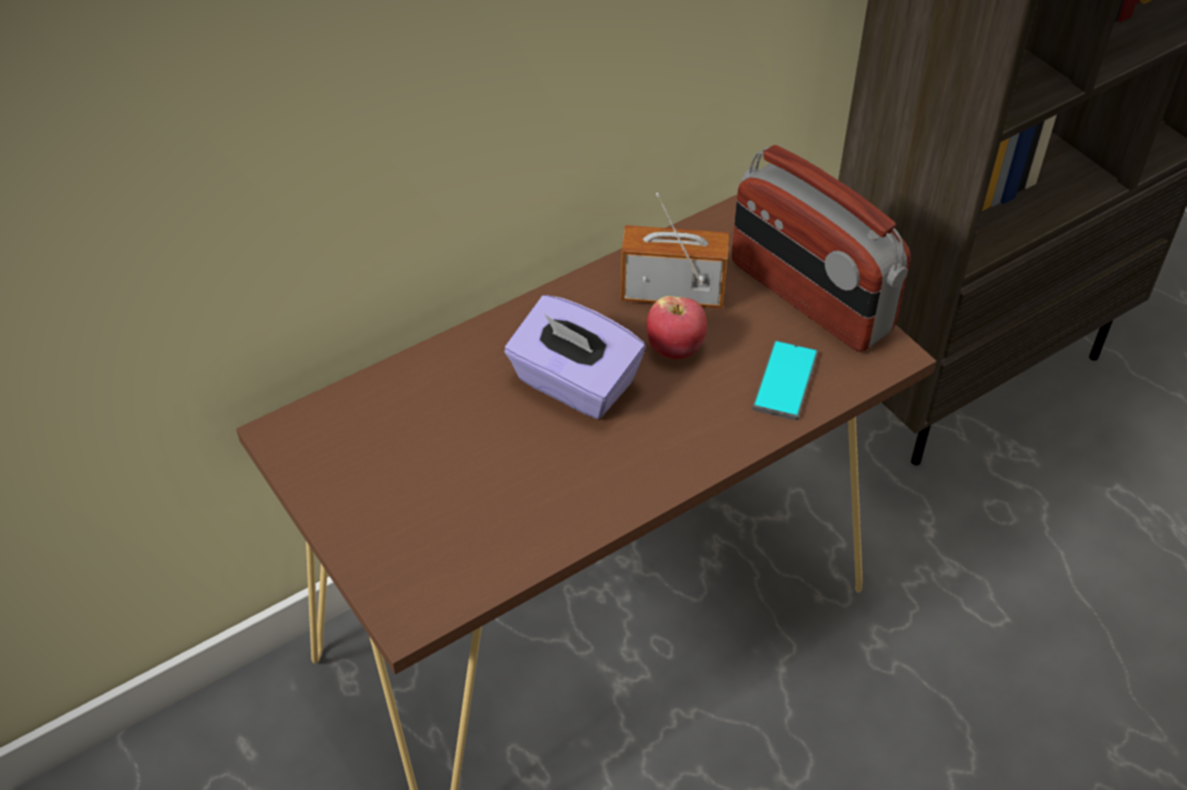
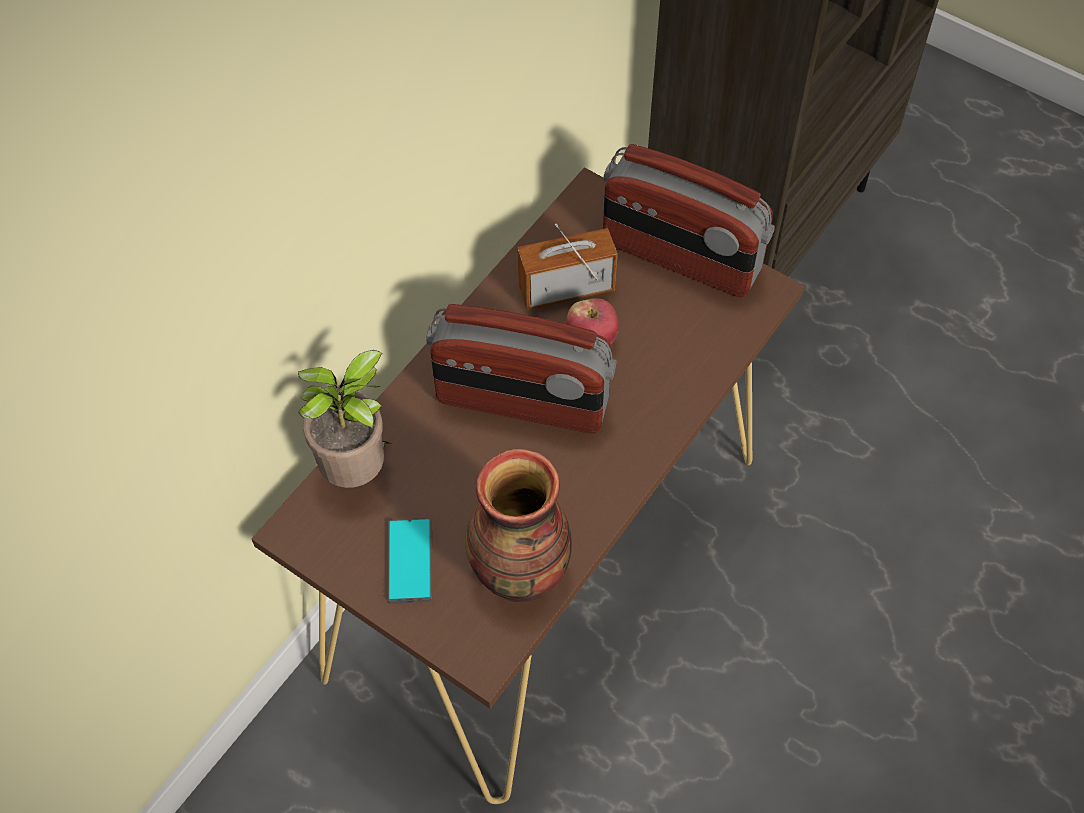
camera: 20 degrees left, 10 degrees up
(375, 398) = (359, 470): none -> potted plant
(491, 545) = (521, 572): none -> vase
(574, 384) = (522, 402): purple tissue box -> radio
(785, 381) = (693, 343): phone -> phone (410, 561)

